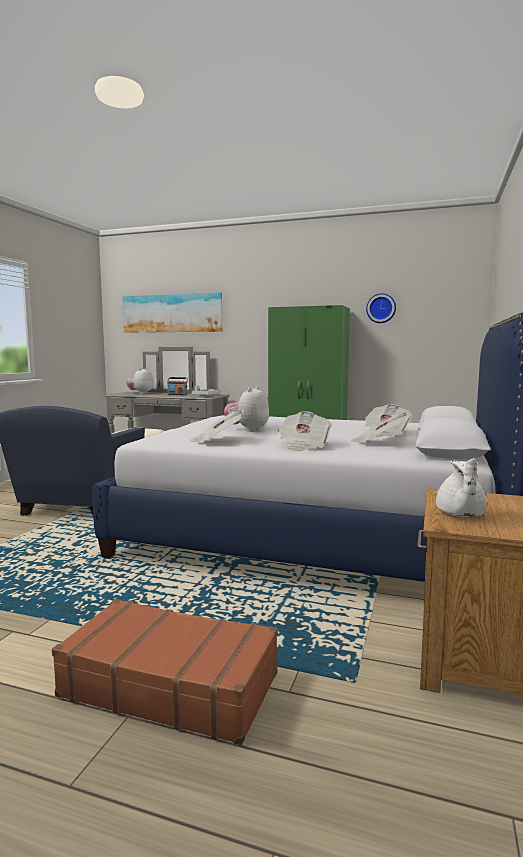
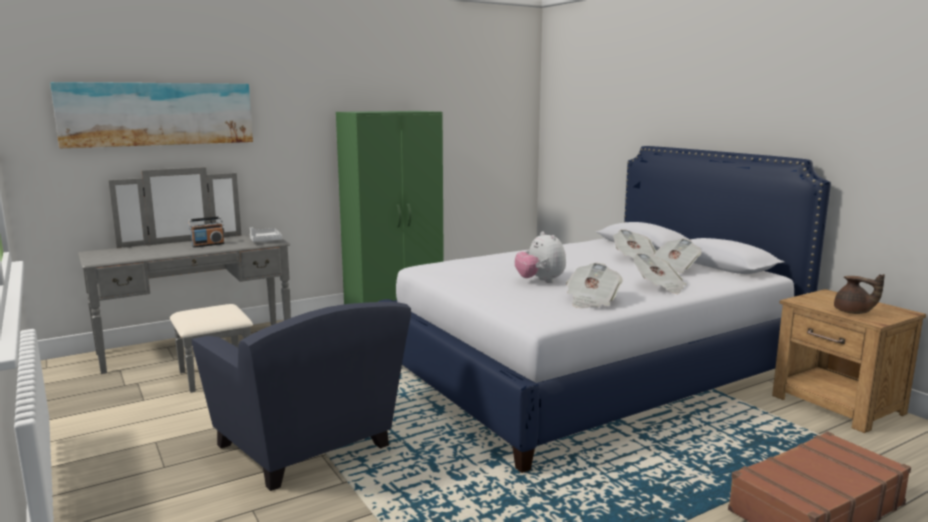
camera: 50 degrees left, 5 degrees up
(140, 393) = (134, 252): plush toy -> none
(381, 308) = (448, 111): wall clock -> none
(459, 514) = (853, 312): white teapot -> brown teapot

